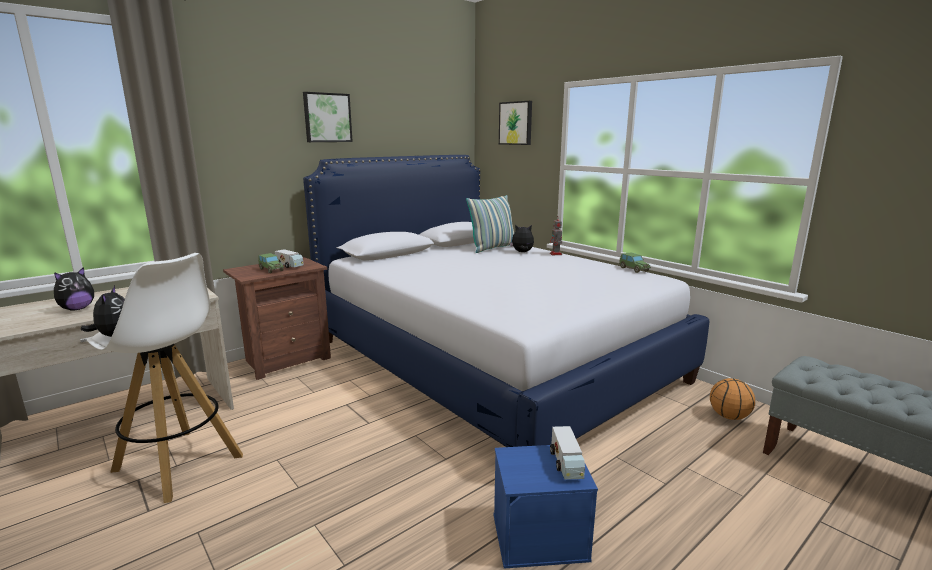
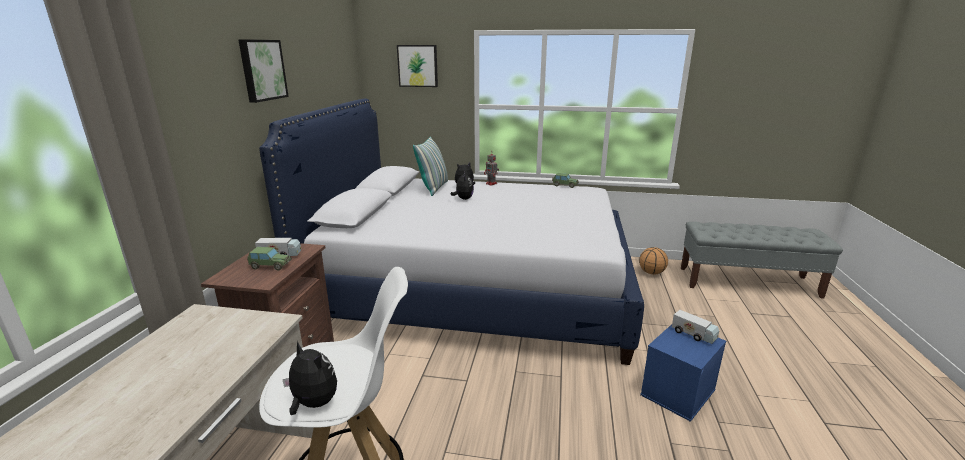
camera: 40 degrees left, 5 degrees up
(77, 309) = (138, 405): plush toy -> plush toy (463, 199)

